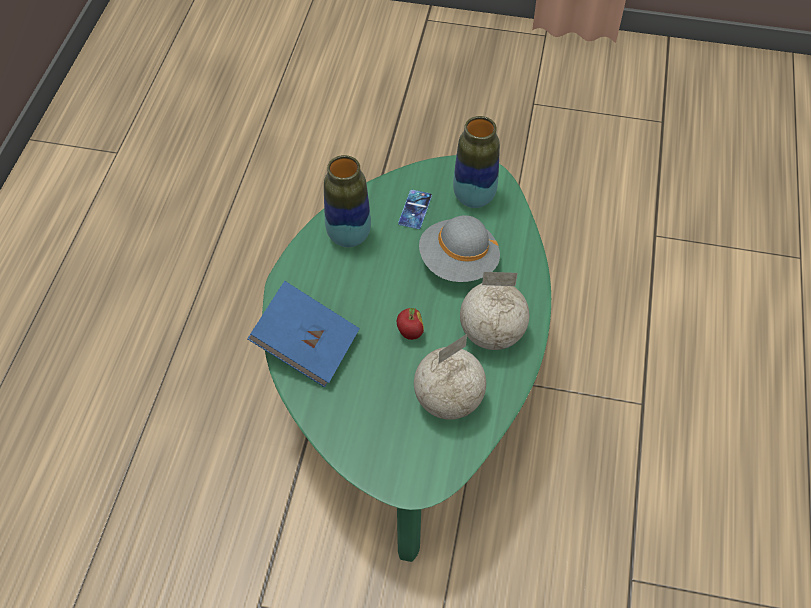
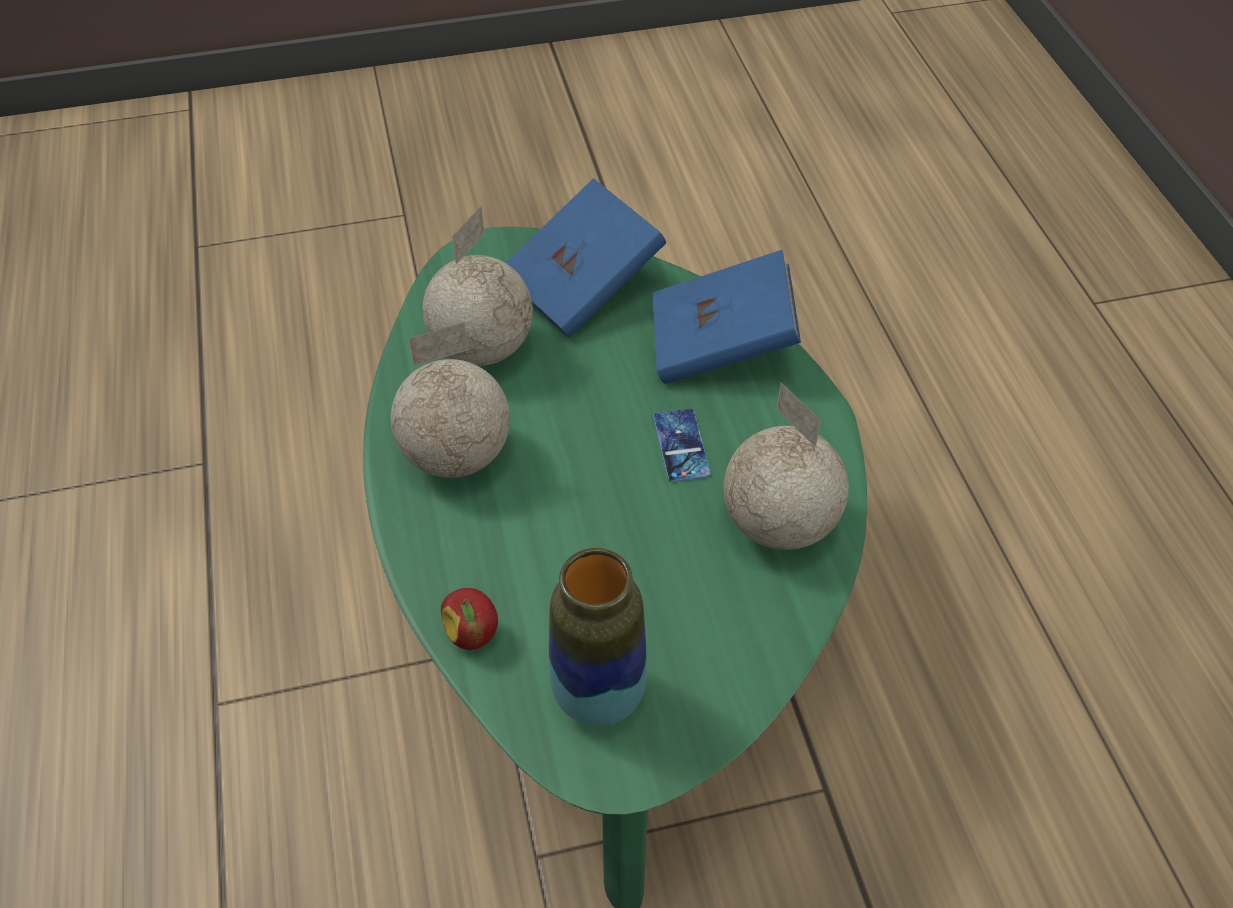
camera: 155 degrees right, 5 degrees down
(349, 236) = (779, 525): vase -> globe
(362, 425) = (583, 285): none -> blue book
(410, 333) = (584, 413): apple -> apple (473, 635)
(415, 209) = (696, 622): phone -> phone (681, 445)
(458, 262) = (564, 550): grey hat -> none

